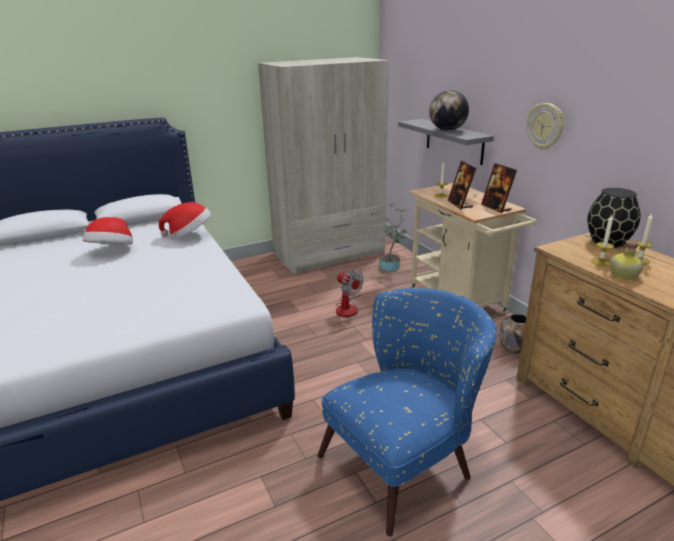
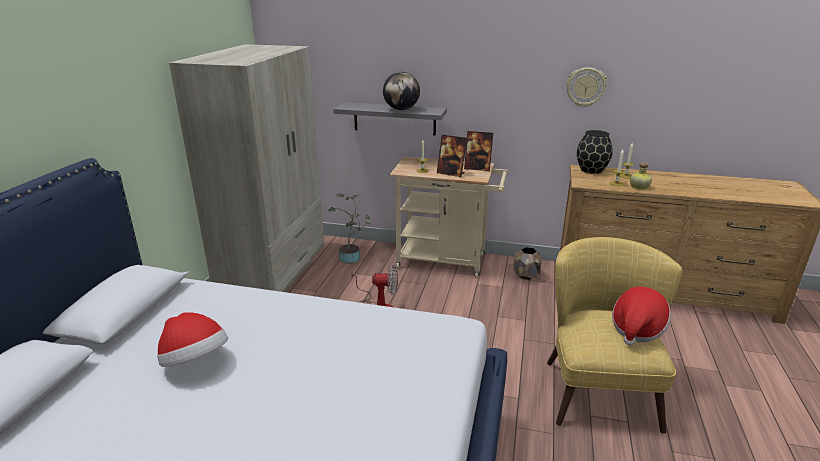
camera: 50 degrees left, 0 degrees up
(189, 235) = (249, 299): hat -> hat (637, 329)
(406, 461) = (598, 385): blue armchair -> yellow armchair
(545, 126) = (504, 93): wall clock -> wall clock (585, 87)

